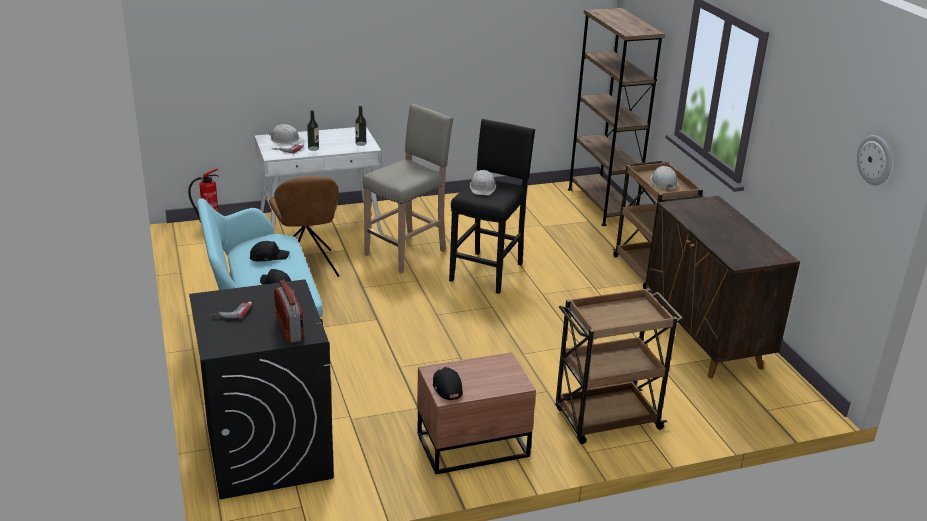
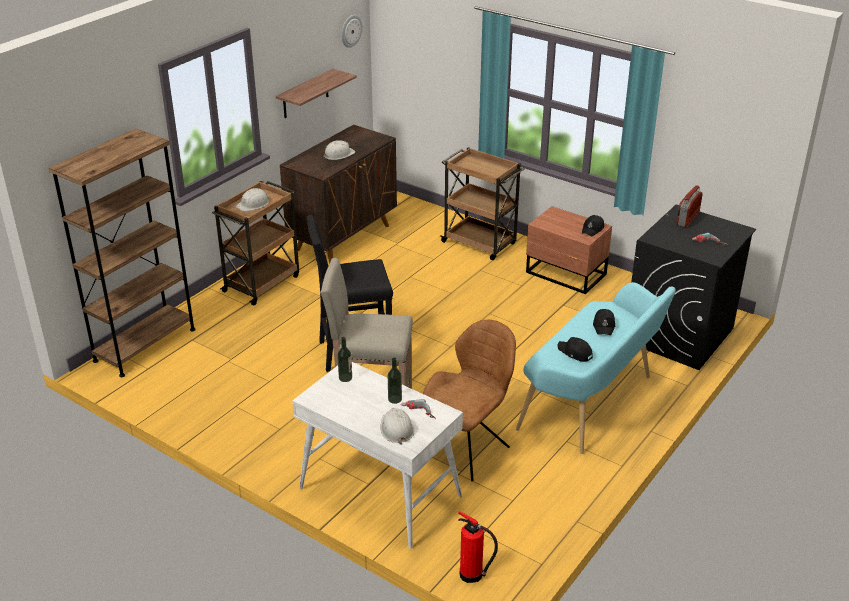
camera: 125 degrees left, 5 degrees up
(482, 188) = (355, 279): white hard hat -> white hard hat (338, 154)
(797, 175) = (305, 94): none -> shelf

